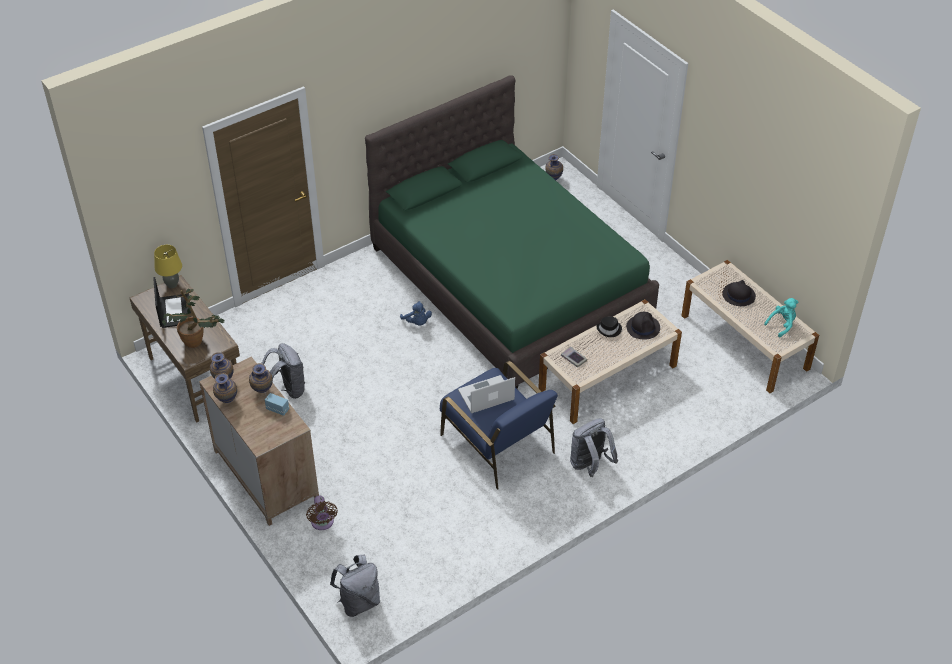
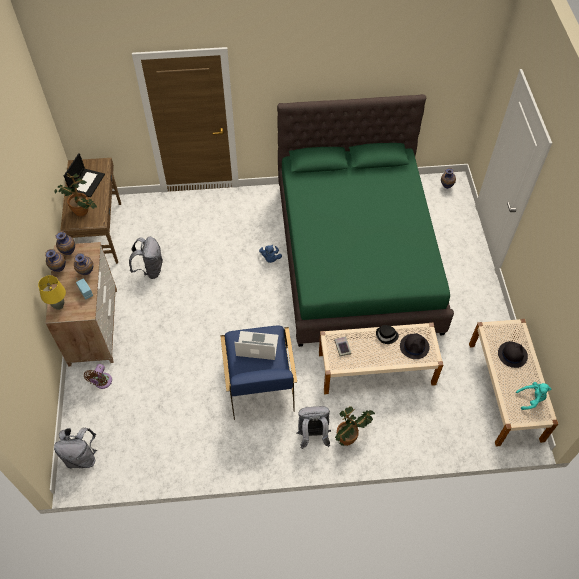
camera: 30 degrees right, 10 degrees up
(172, 285) = (100, 162): yellow table lamp -> yellow table lamp (59, 306)
(628, 450) = (350, 437): none -> potted plant

